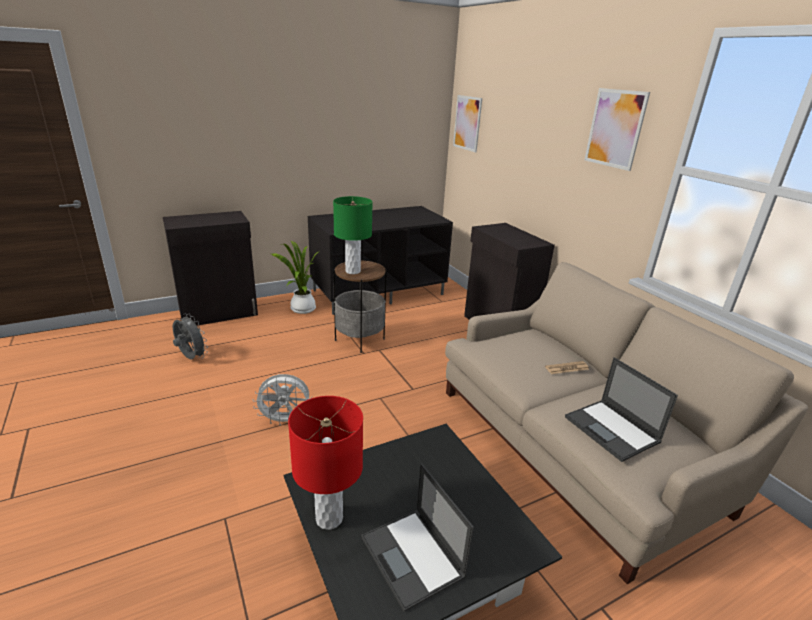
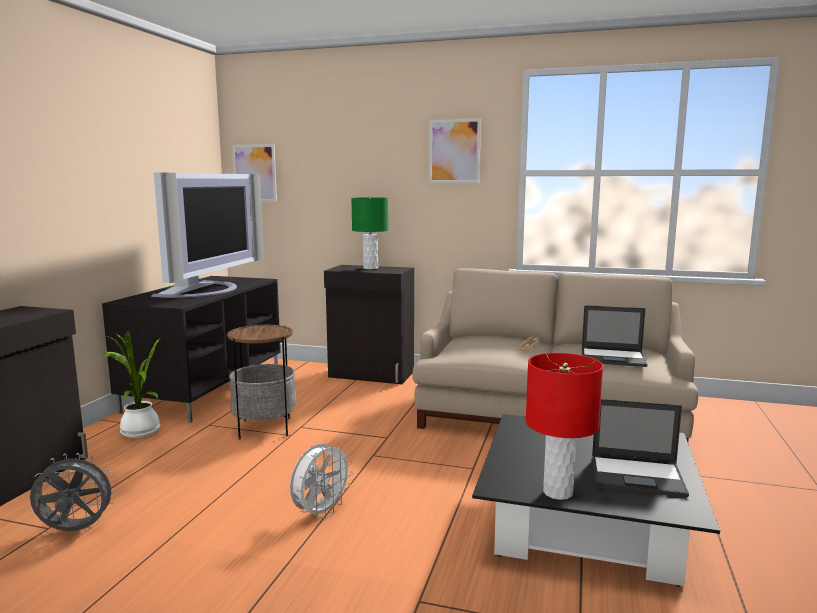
camera: 45 degrees left, 15 degrees down
(353, 271) = (257, 334): green table lamp -> green table lamp (370, 268)
(383, 220) = (206, 289): none -> television

